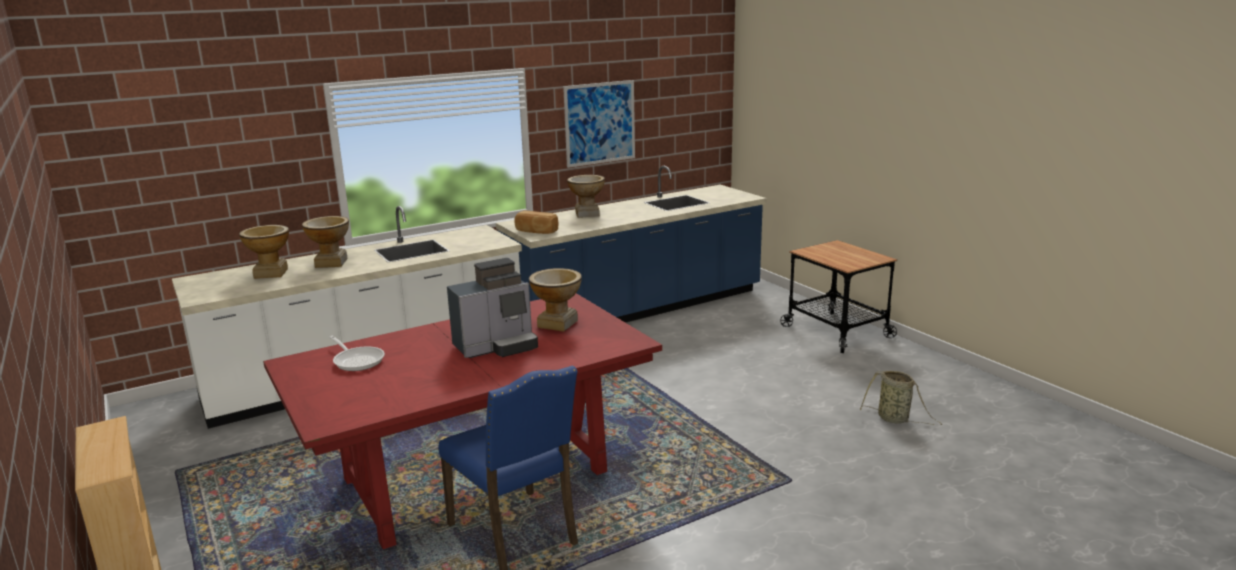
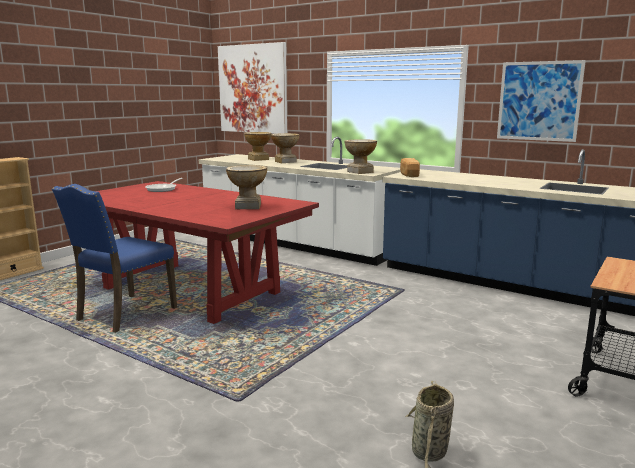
camera: 65 degrees right, 5 degrees down
(164, 156) = (253, 89): none -> picture
(497, 346) = (198, 202): coffee machine -> none
(587, 214) = (477, 177): vase -> vase (360, 172)

